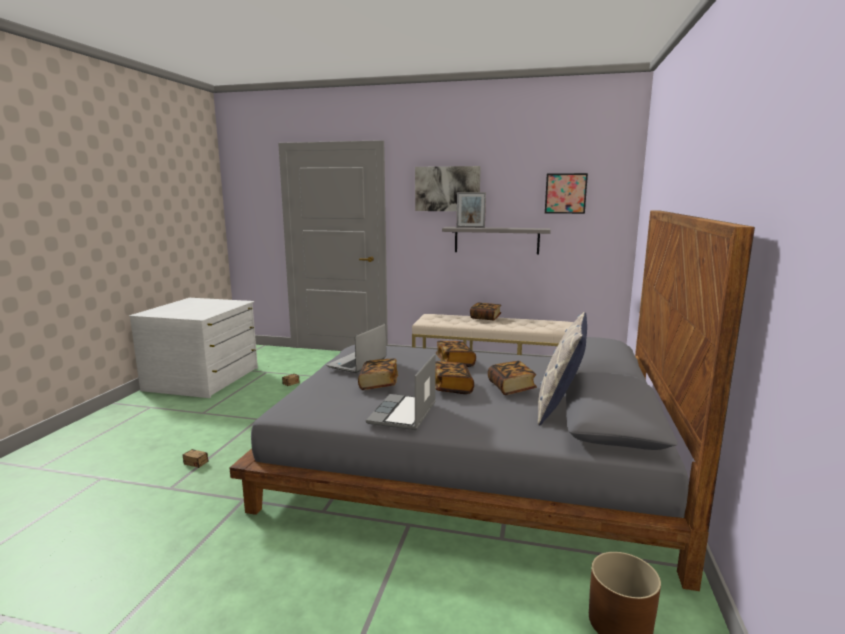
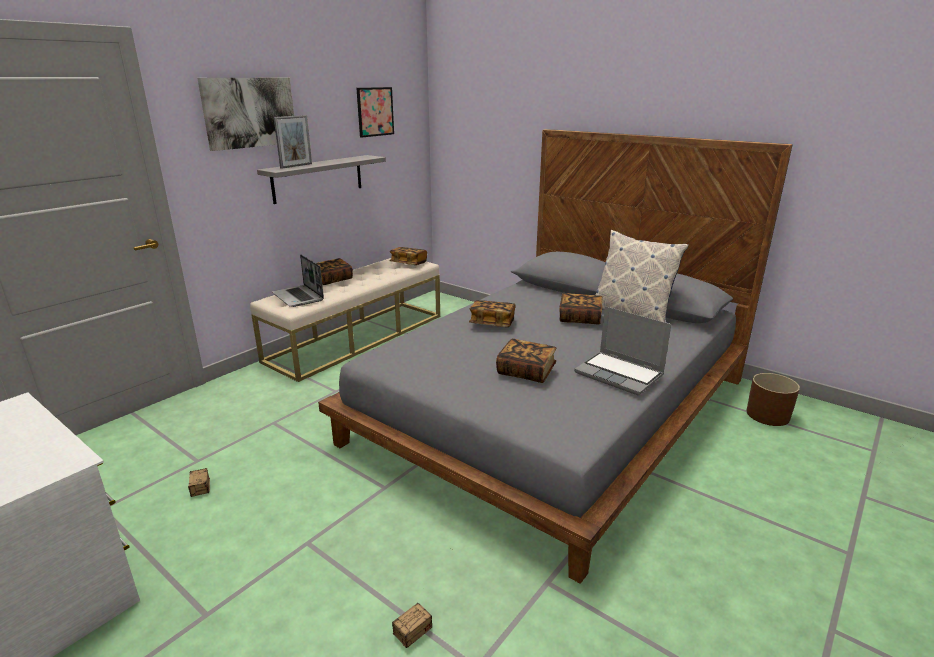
camera: 65 degrees left, 10 degrees up
(357, 363) = (453, 370): laptop -> laptop (299, 297)
(452, 387) = (565, 340): book -> book (408, 263)

